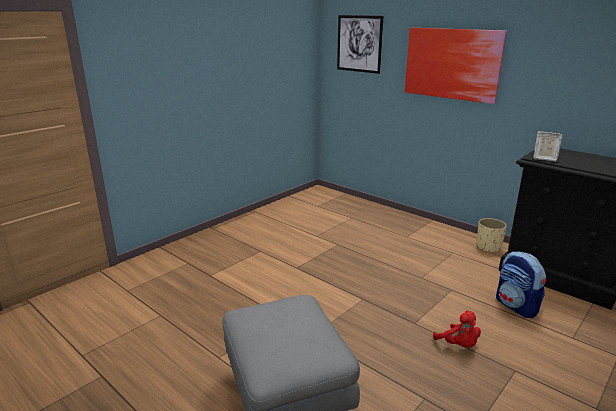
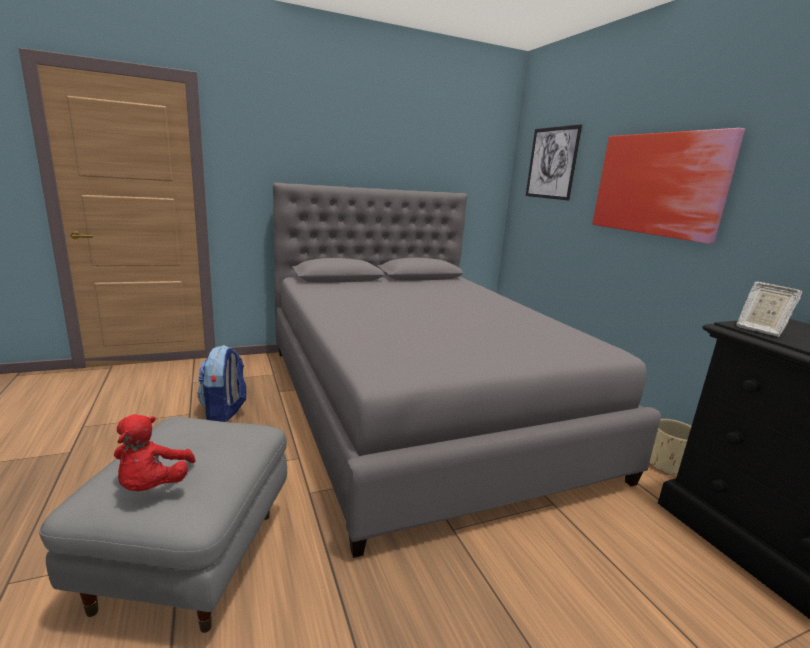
camera: 25 degrees right, 5 degrees down
(321, 253) = (419, 404): none -> grey bed
(458, 345) = (490, 590): red plush toy -> red plush toy (153, 486)
(516, 306) = (646, 570): backpack -> backpack (224, 411)

